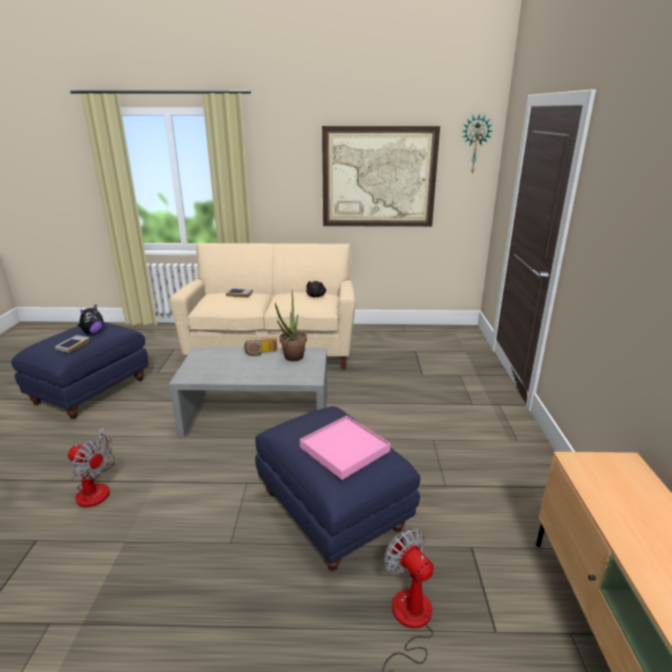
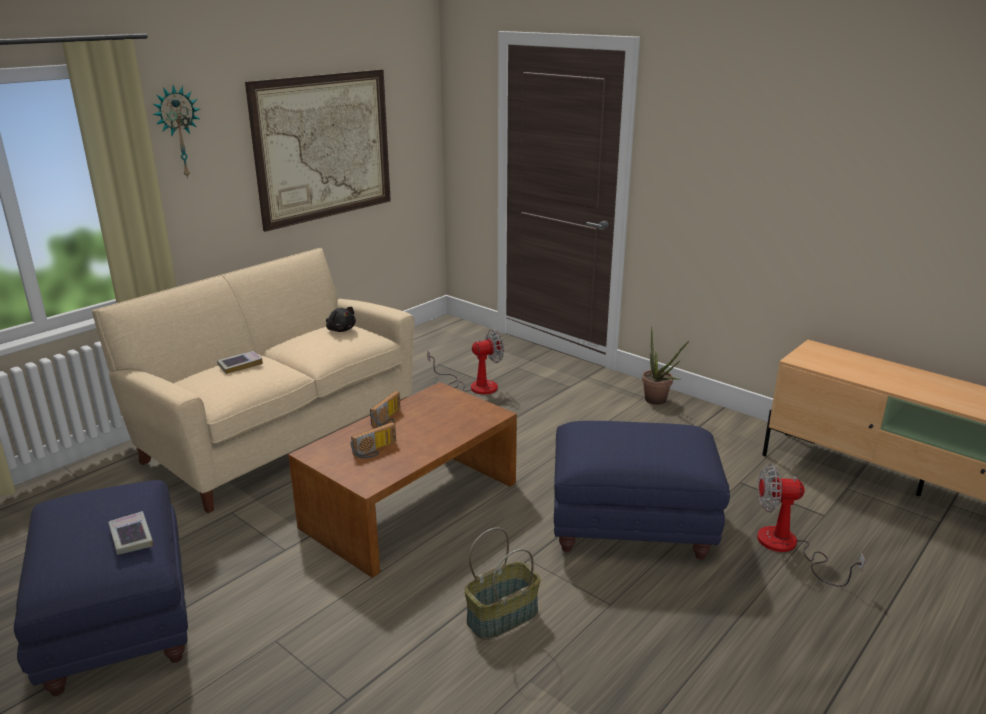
camera: 50 degrees left, 0 degrees up
(93, 333) = (110, 510): plush toy -> none
(96, 487) = (393, 679): fan -> fan (474, 385)
(179, 500) = (502, 616): none -> basket
(221, 364) = (375, 451): none -> radio
(257, 414) = (410, 504): grey coffee table -> brown coffee table
(292, 359) = (433, 408): potted plant -> potted plant (658, 402)
(345, 449) = (660, 440): pink tray -> none
(475, 144) = (417, 88): wall clock -> wall clock (178, 132)

